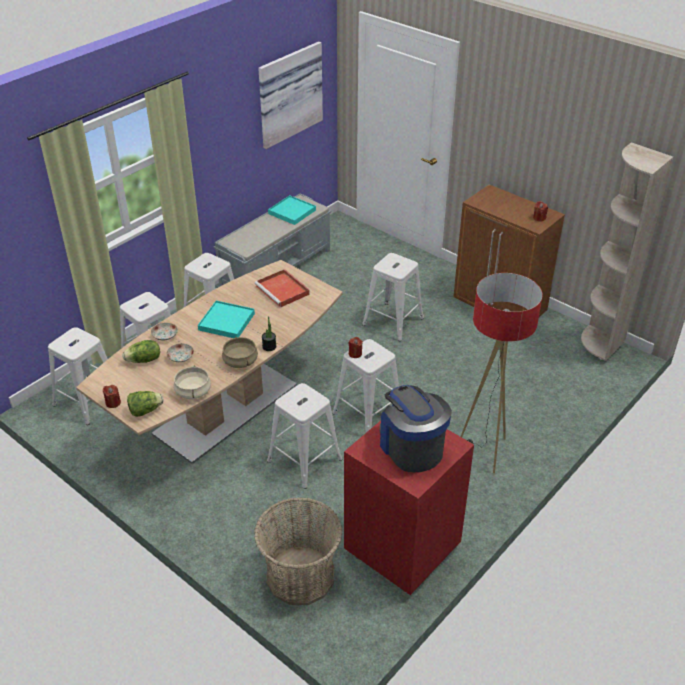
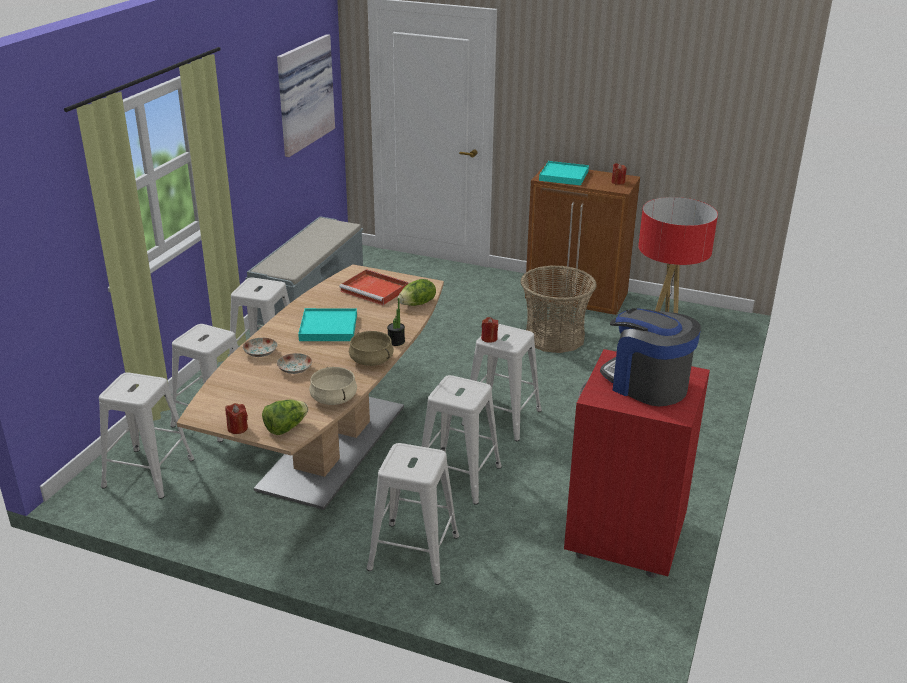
camera: 20 degrees left, 10 degrees down
(144, 360) = (250, 380): lettuce -> lettuce (417, 304)
(292, 212) = (321, 233): turquoise tray -> turquoise tray (563, 176)
(300, 576) = (527, 592): basket -> basket (554, 337)
(393, 321) = (475, 330): white stool -> white stool (414, 552)
(598, 346) = (698, 315): beige bookcase -> none

